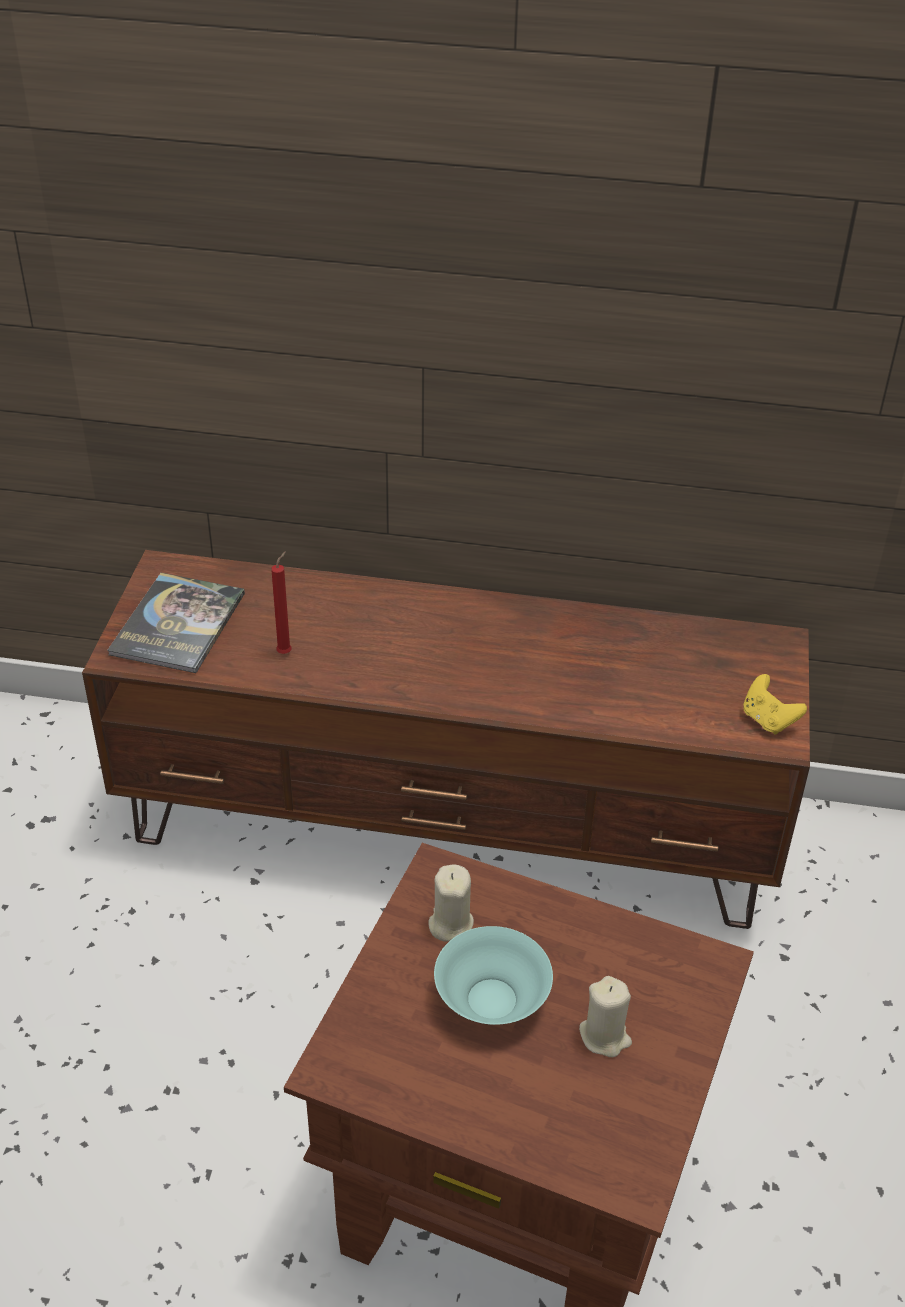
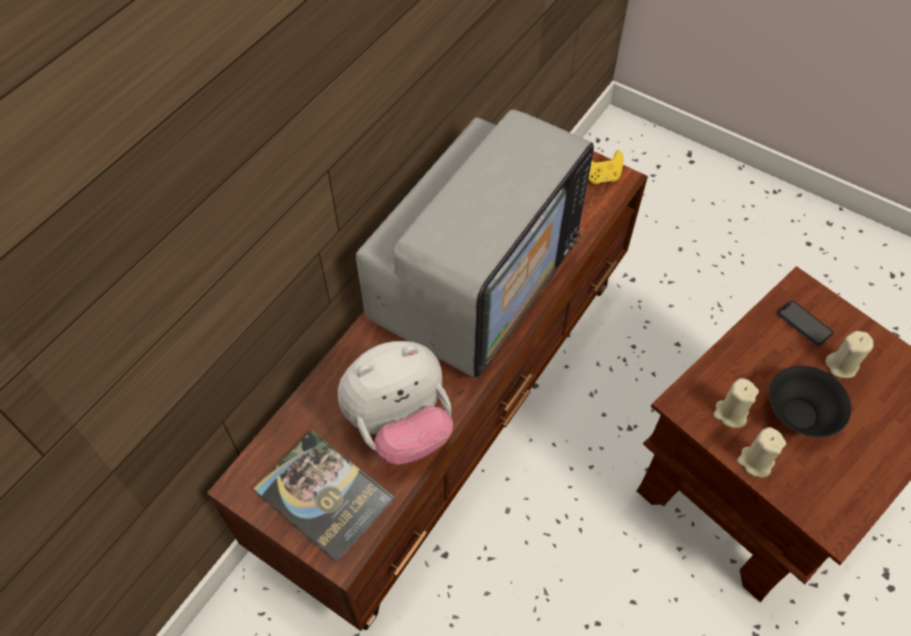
camera: 65 degrees left, 15 degrees up
(286, 652) = (400, 425): red candle -> plush toy
(390, 964) = (755, 461): none -> beige candle
(491, 1001) = (800, 415): turquoise bowl -> black bowl
(508, 654) = (474, 285): none -> television
(651, 978) = (804, 324): none -> phone

